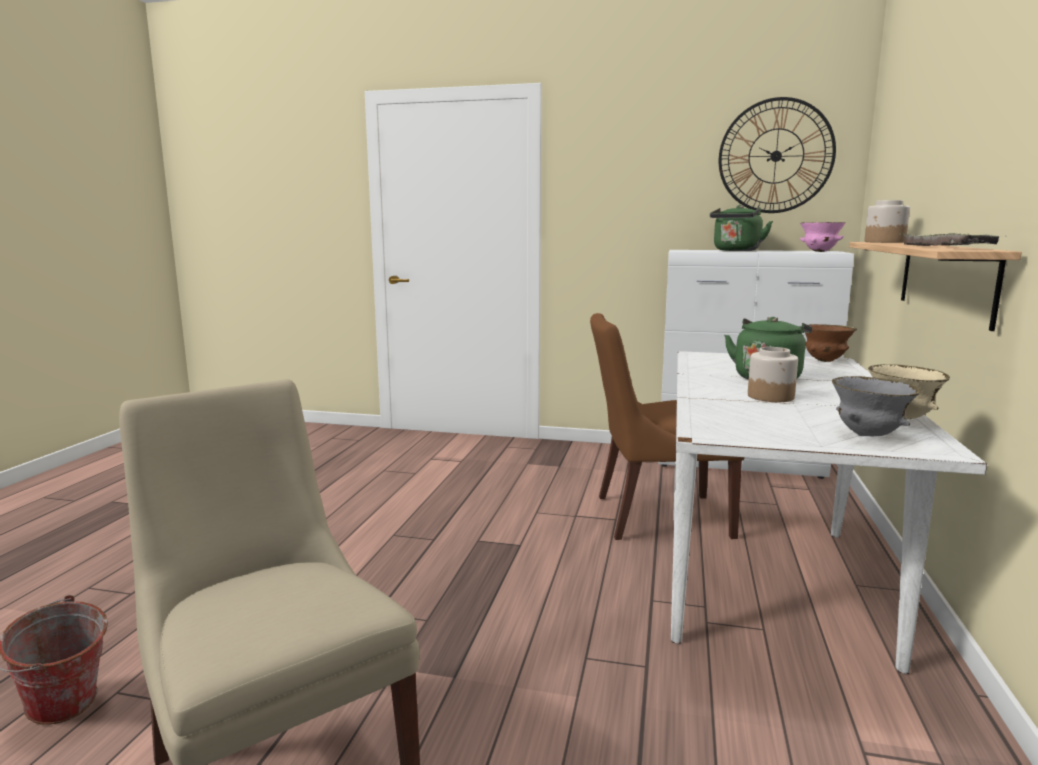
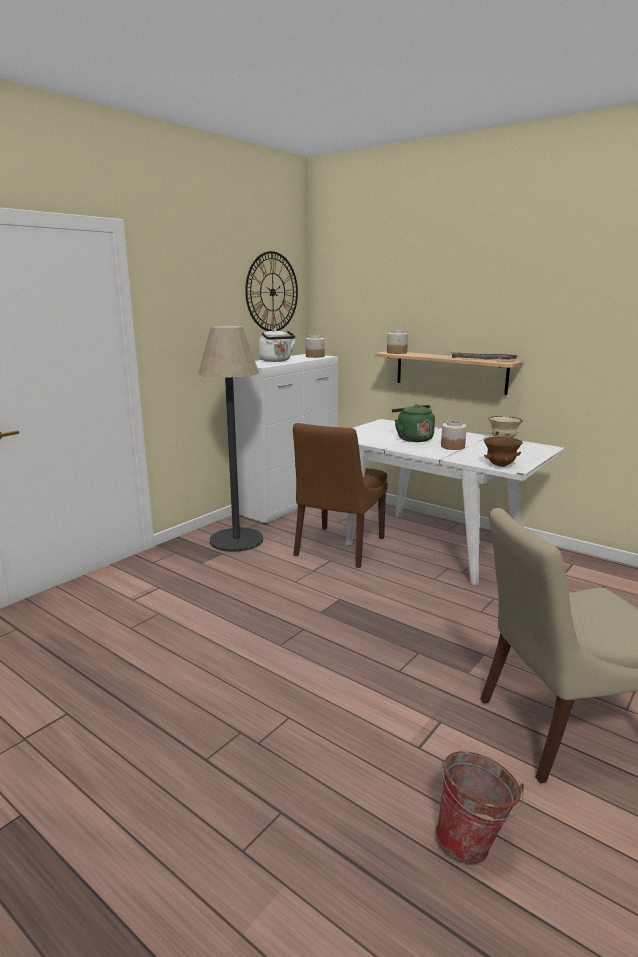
camera: 65 degrees left, 5 degrees up
(599, 464) = (236, 540): none -> floor lamp
(736, 250) = (276, 361): green kettle -> white kettle
(820, 251) = (315, 356): pink bowl -> jar
(825, 361) = (384, 423): brown bowl -> brown bowl (500, 465)
(868, 435) = (526, 450): grey bowl -> none

